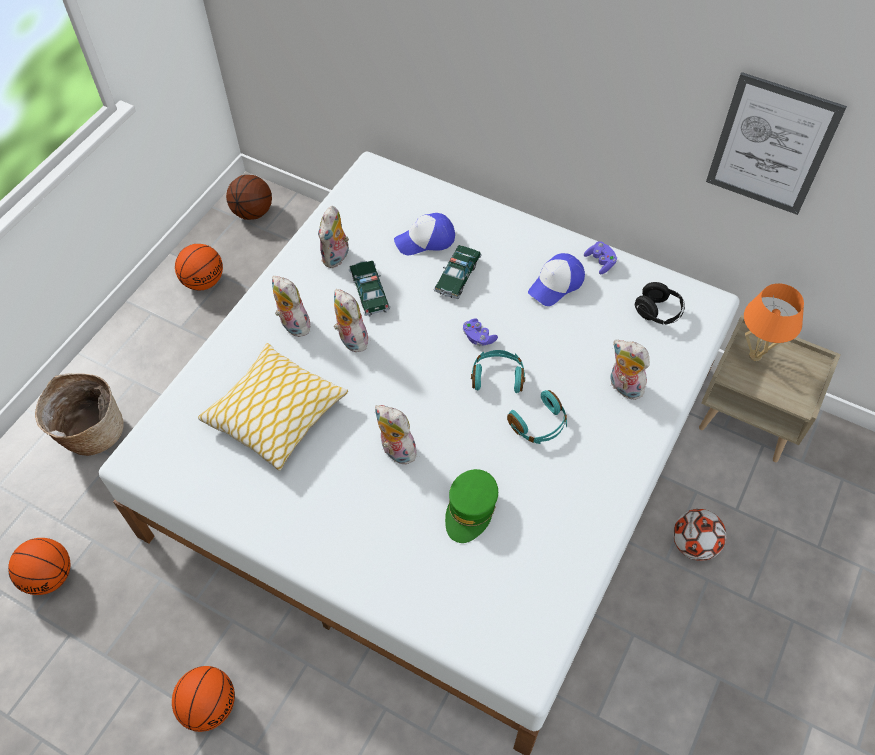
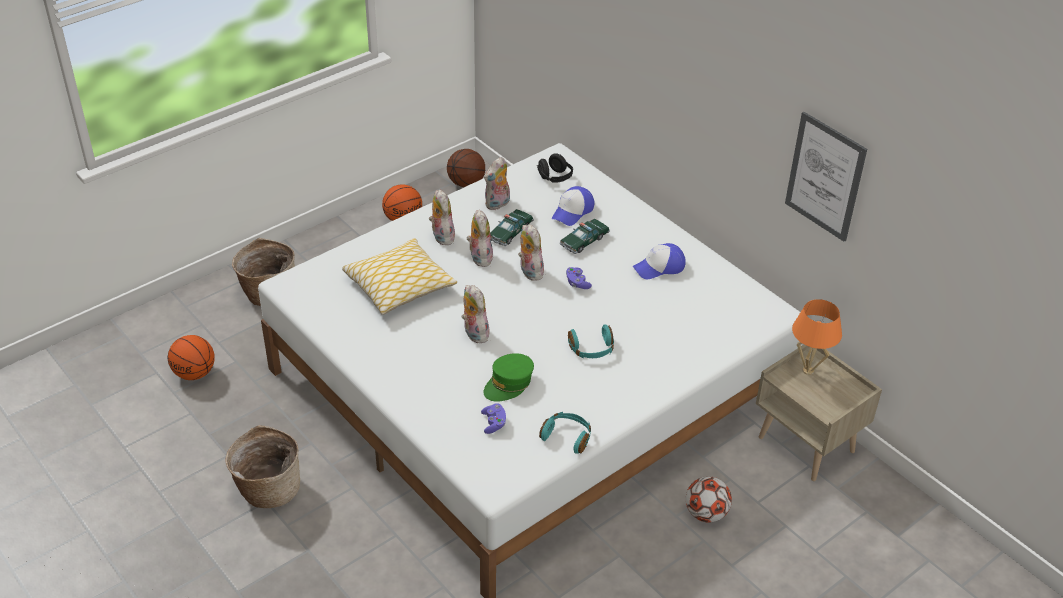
camera: 20 degrees right, 15 degrees down
(210, 705) = (268, 489): basketball -> basket
(369, 292) = (510, 232): toy car -> toy car turned 150 degrees counterclockwise
(425, 240) = (573, 211): cap -> cap turned 60 degrees counterclockwise
(497, 376) = (578, 311): turquoise headphones -> turquoise headphones (567, 437)
(600, 262) = (704, 263): purple game controller -> purple game controller (494, 423)
(623, 387) = (672, 346): plush toy -> plush toy (529, 271)
(658, 312) = (731, 307): black headphones -> black headphones (555, 178)

